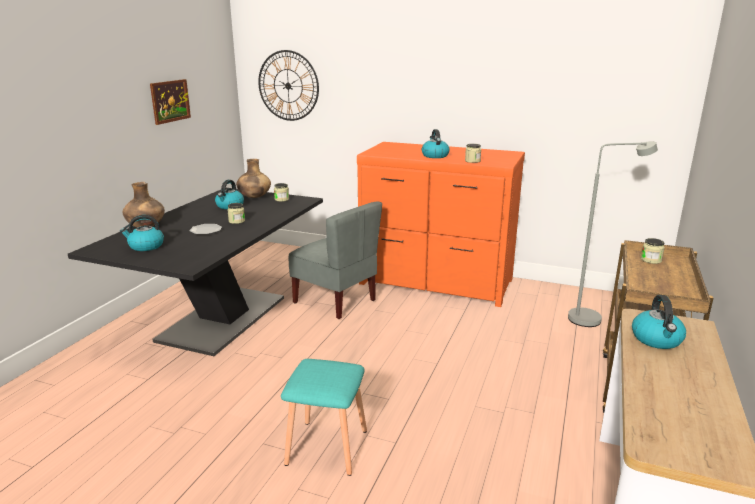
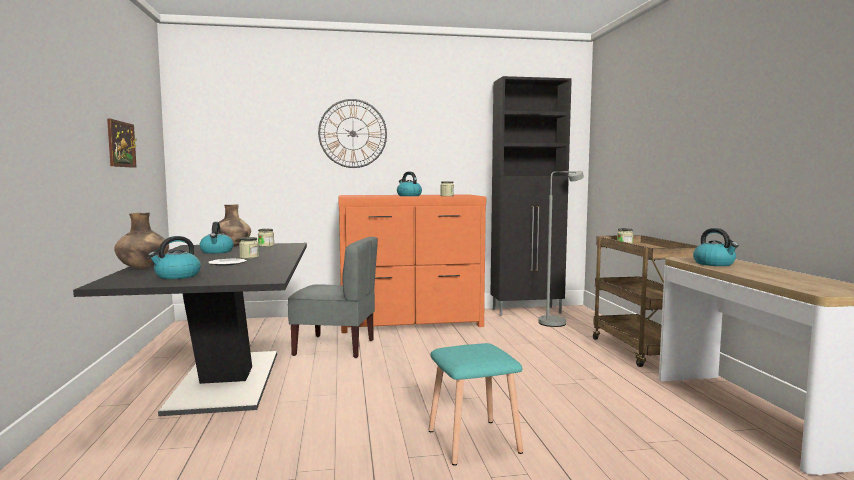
camera: 30 degrees left, 15 degrees down
(288, 86) = (230, 145): wall clock -> wall clock (352, 133)
(577, 294) = (527, 311): none -> black cabinet

